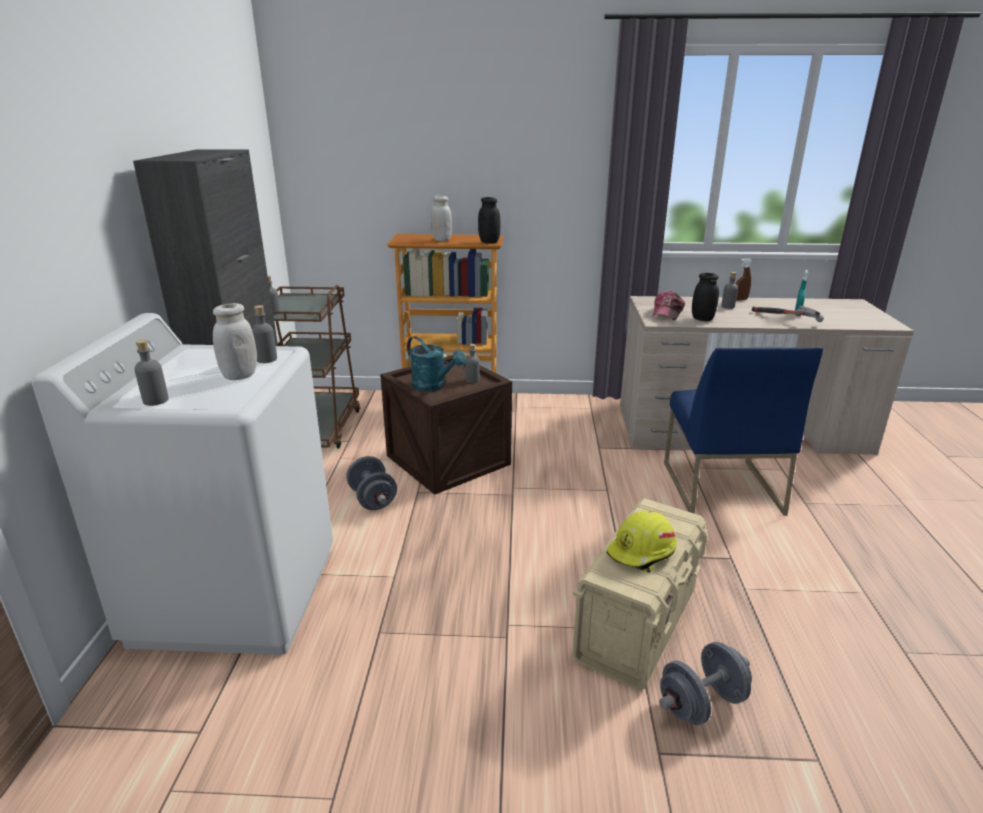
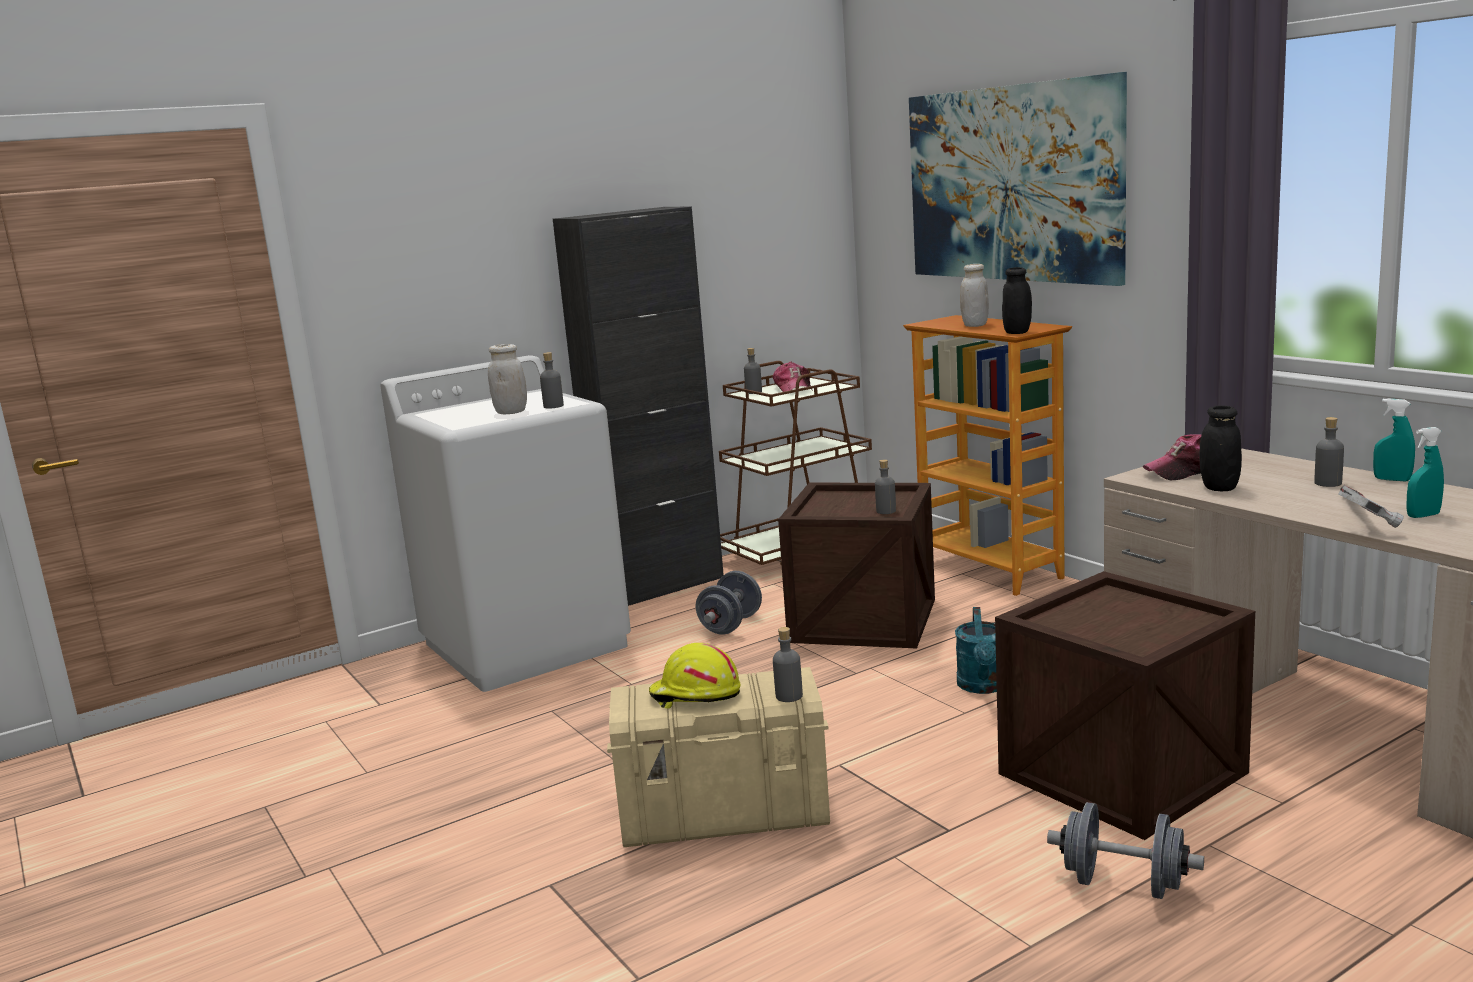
camera: 55 degrees right, 10 degrees down
(155, 400) = (437, 416): grey bottle -> grey bottle (789, 696)
(299, 304) = (794, 388): none -> cap
(434, 386) = (835, 507): turquoise watering can -> turquoise watering can (983, 687)
(448, 137) = (1012, 184): none -> picture
(701, 703) = (645, 887): grey dumbbell -> grey dumbbell (1123, 884)
(720, 487) = (1121, 773): blue chair -> crate
(740, 299) = (1392, 479): brown spray bottle -> turquoise spray bottle

